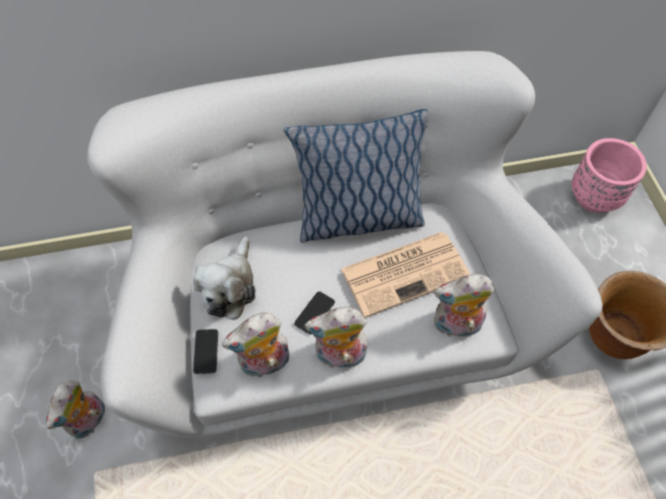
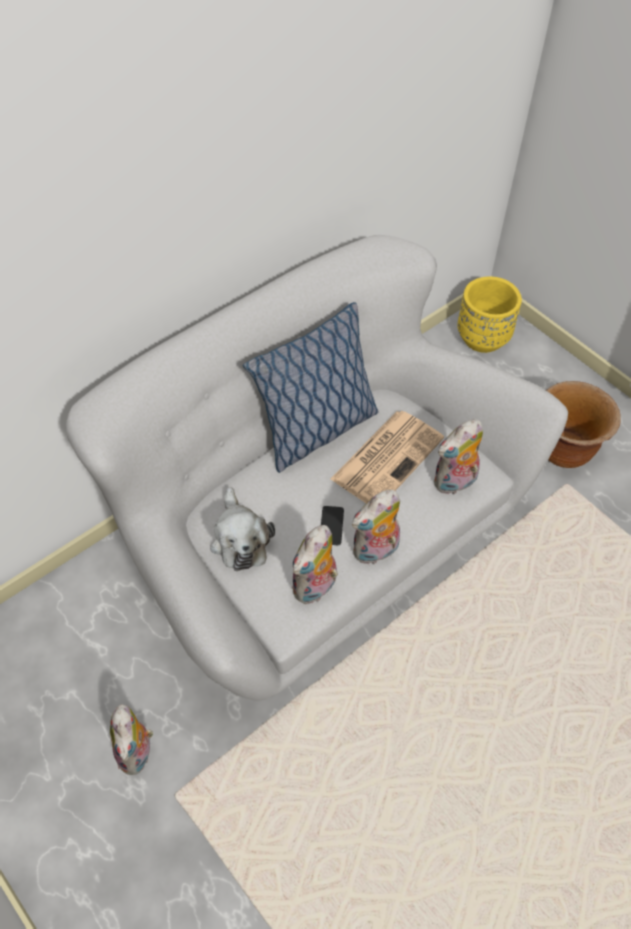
camera: 30 degrees left, 5 degrees down
(206, 351) = (257, 601): phone -> none
(594, 197) = (482, 338): pink planter -> yellow planter

